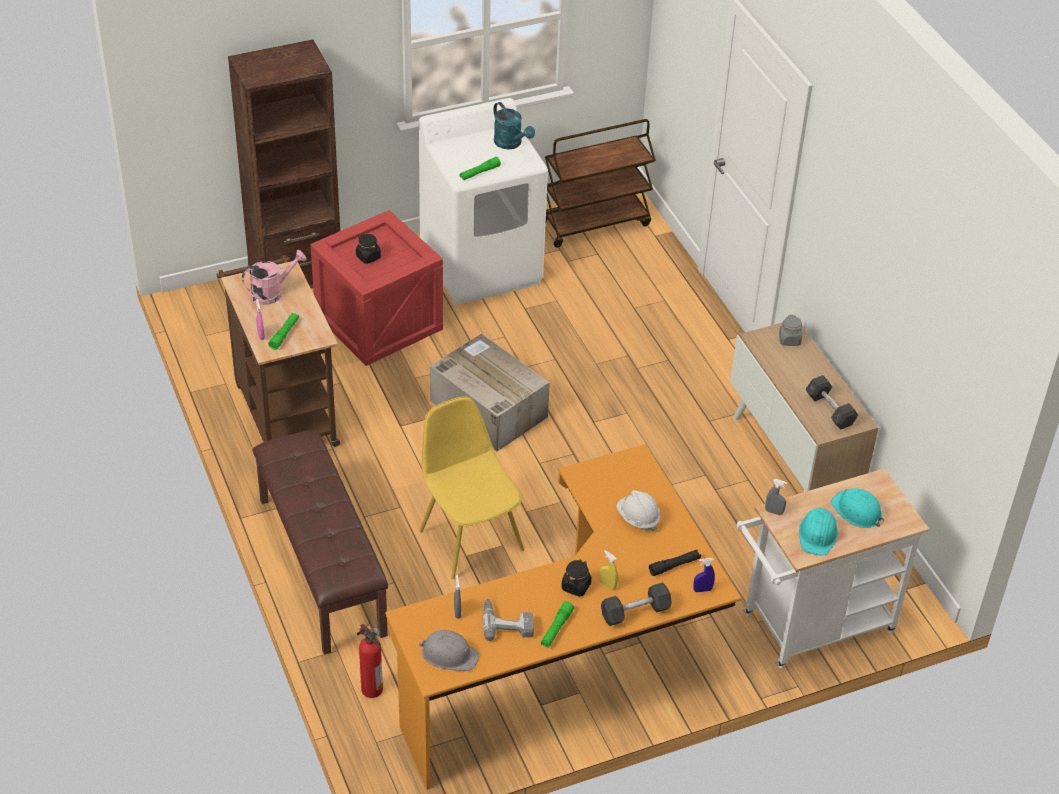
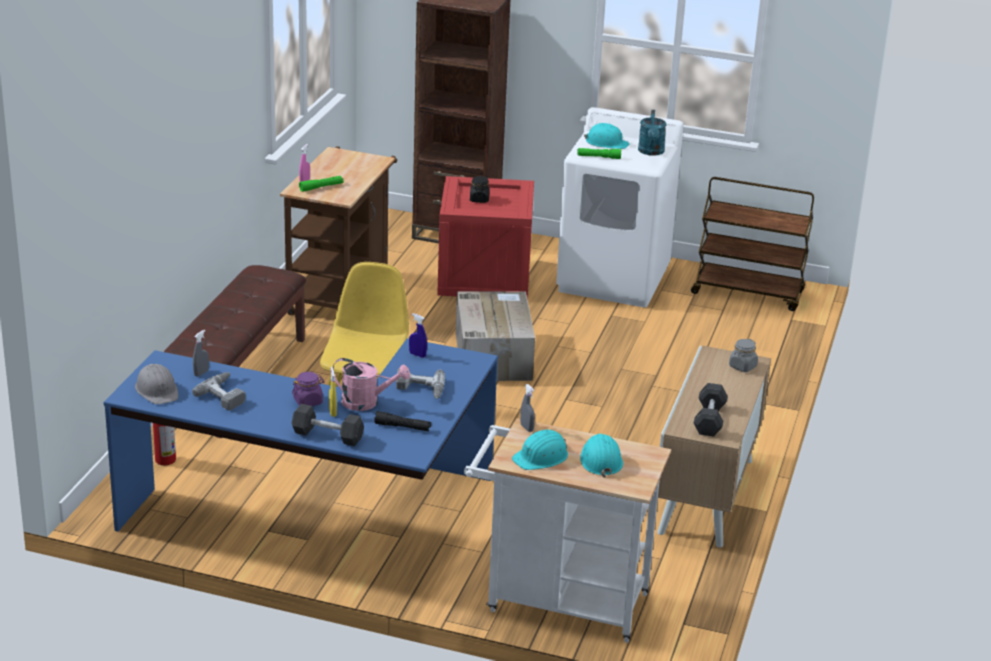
camera: 40 degrees right, 15 degrees down
(272, 292) = (349, 165): pink watering can -> pink watering can (367, 402)
(464, 151) = (606, 143): none -> turquoise hard hat
(556, 629) = (254, 415): green flashlight -> none
(571, 670) = (321, 524): orange desk -> blue desk
(576, 586) = (308, 401): black jar -> purple jar
(638, 518) = (420, 390): white hard hat -> power drill
(702, 590) = (401, 450): blue spray bottle -> blue spray bottle (417, 355)

